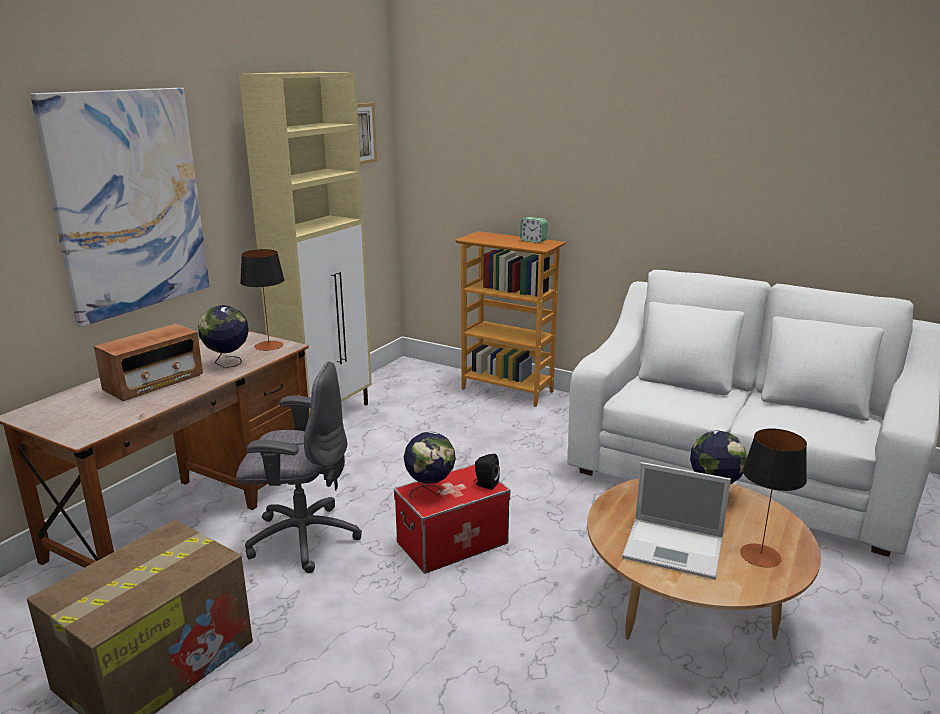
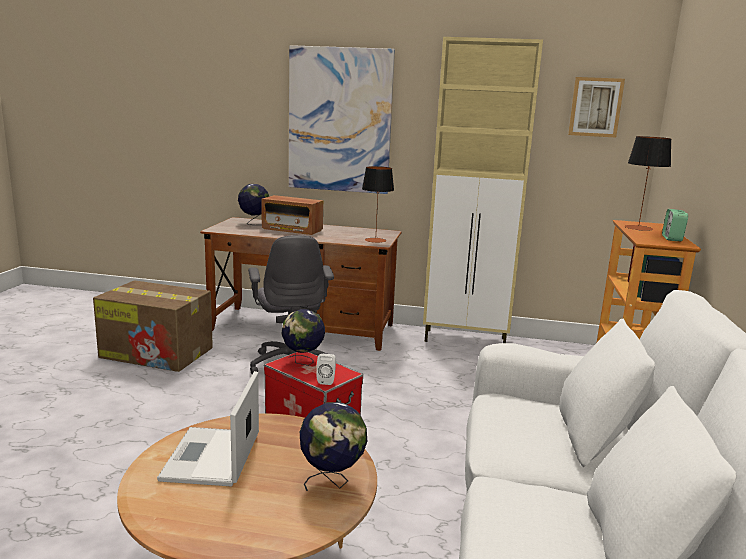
camera: 70 degrees right, 5 degrees down
(227, 363) = (335, 237): globe -> globe (254, 223)
(485, 484) = (326, 380): black speaker -> white speaker
(760, 556) = (206, 513): table lamp -> table lamp (638, 228)

